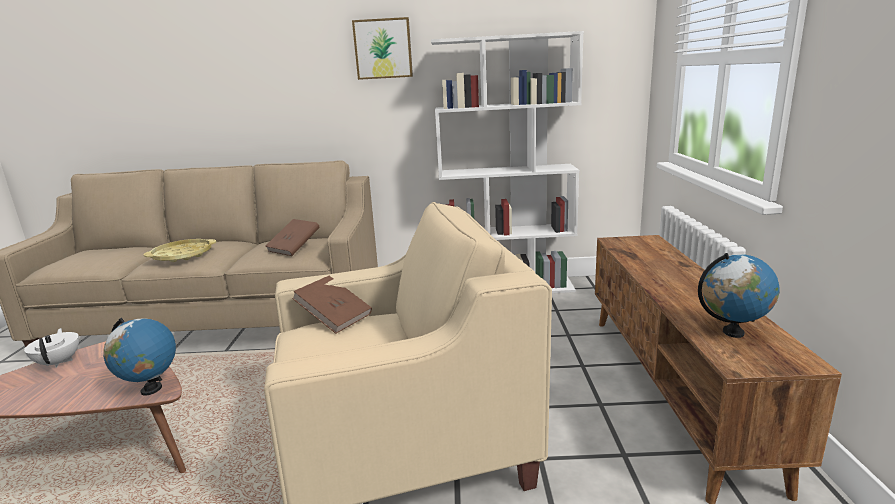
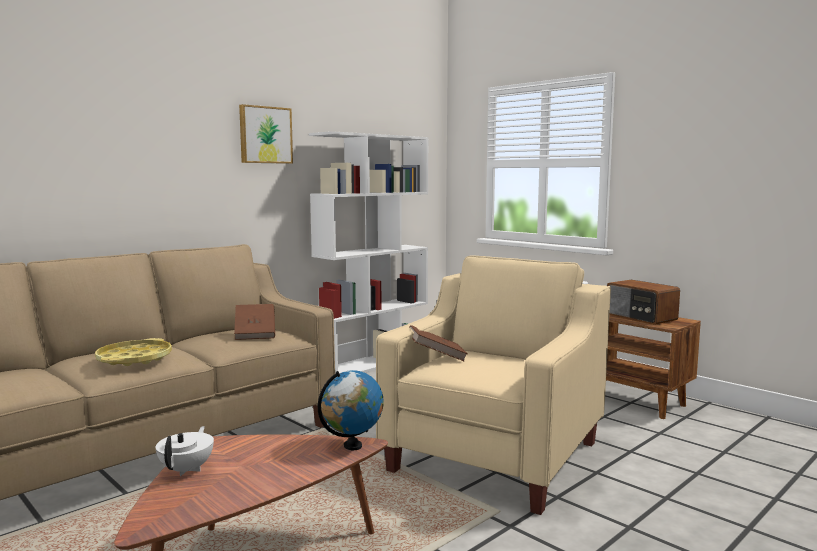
camera: 45 degrees left, 10 degrees down
(59, 362) = (187, 469): white teapot -> white teapot turned 75 degrees clockwise
(733, 332) = (640, 317): globe -> radio

